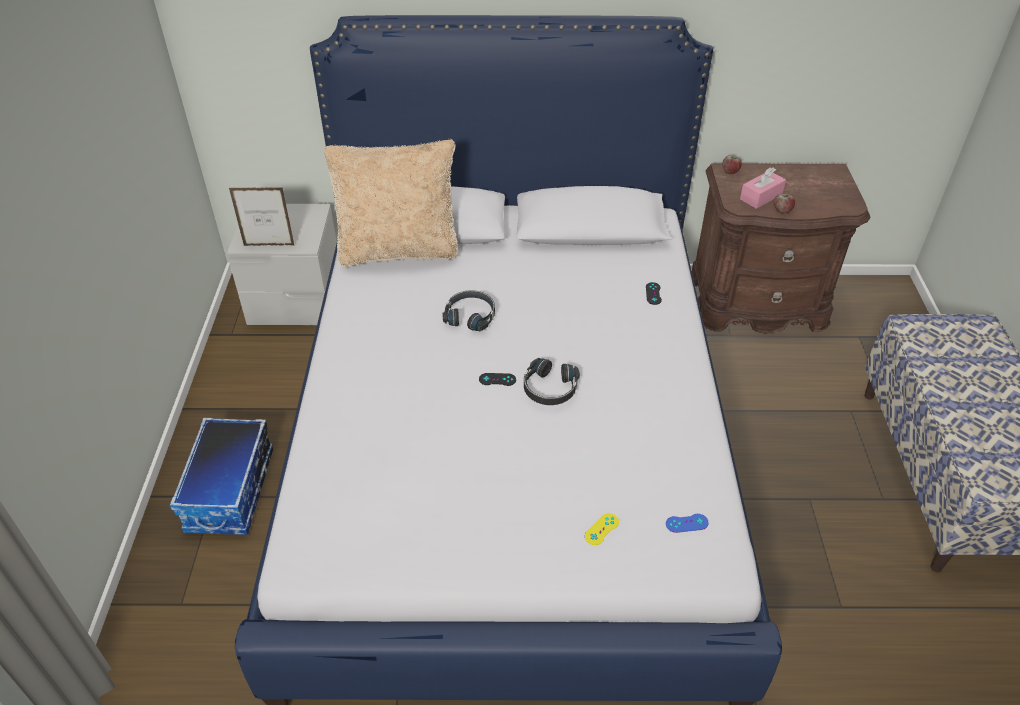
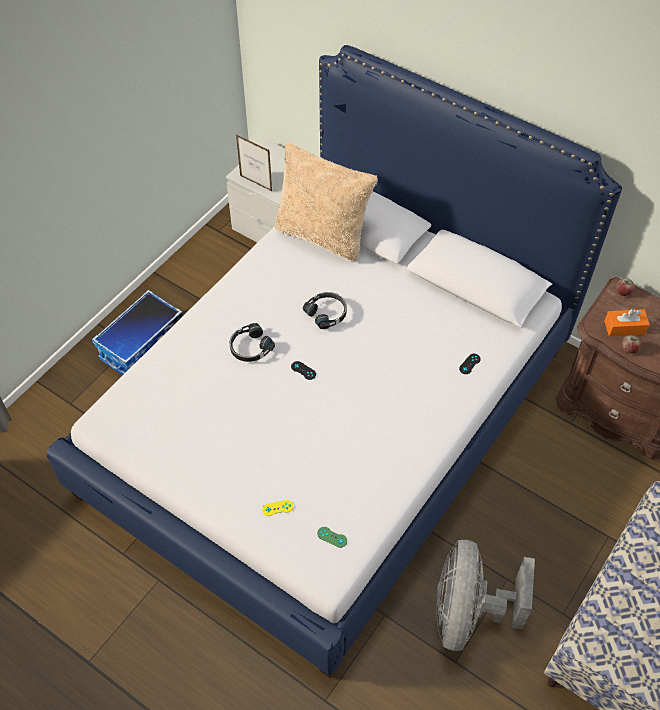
camera: 35 degrees right, 10 degrees up
(549, 388) = (330, 396): black headphones -> black headphones (250, 347)
(686, 523) = (332, 537): blue game controller -> green game controller
(761, 197) = (624, 327): pink tissue box -> orange tissue box
(807, 552) = (468, 613): none -> grey fan

